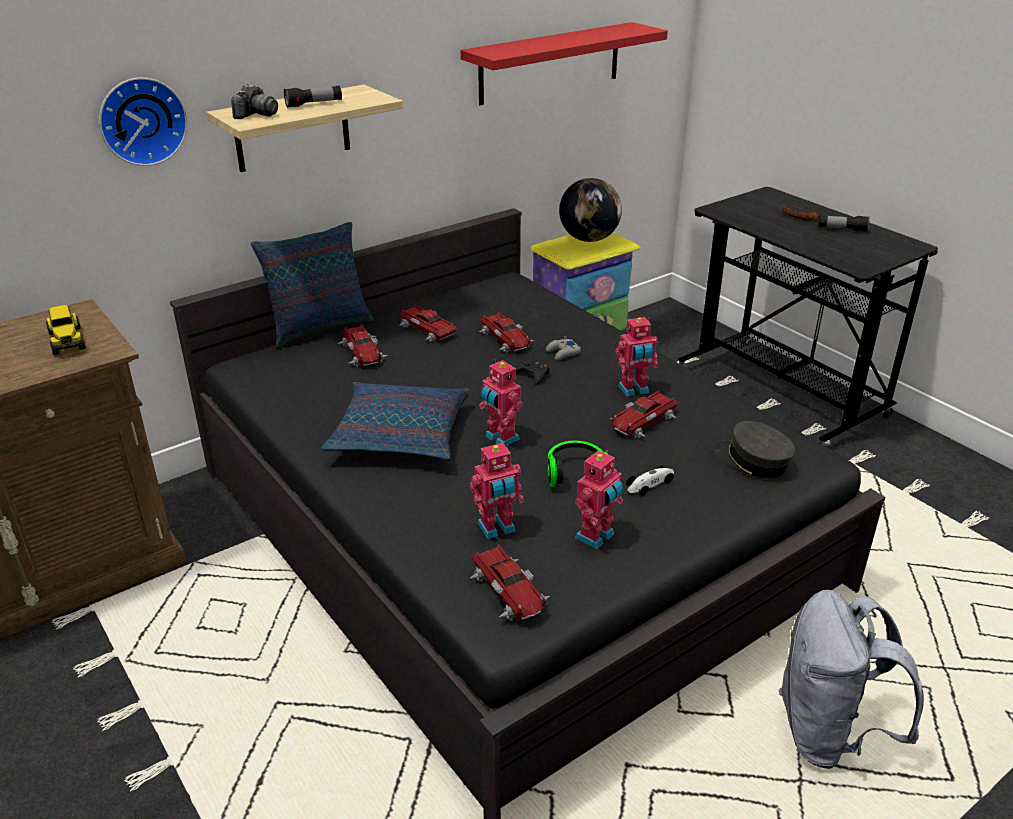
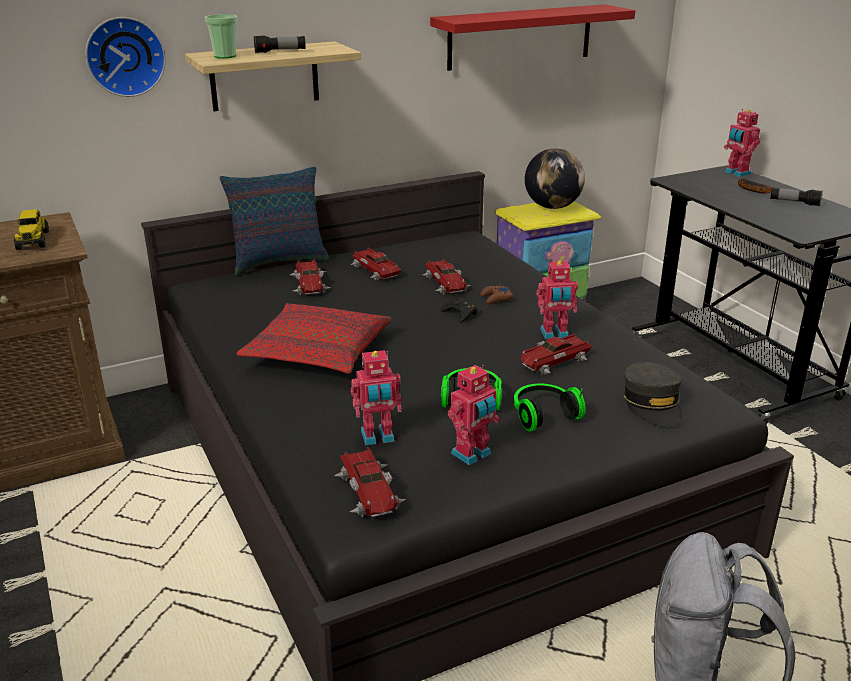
camera: 10 degrees right, 5 degrees down
(256, 115) = (225, 56): camera -> cup
(400, 435) = (317, 353): blue pillow -> red pillow
(500, 438) = (410, 363): toy robot -> toy robot (736, 173)
(563, 353) = (496, 298): grey game controller -> brown game controller
(651, 484) = (543, 415): toy car -> headphones
(751, 461) = (652, 404): grey cap -> grey cap turned 150 degrees counterclockwise

